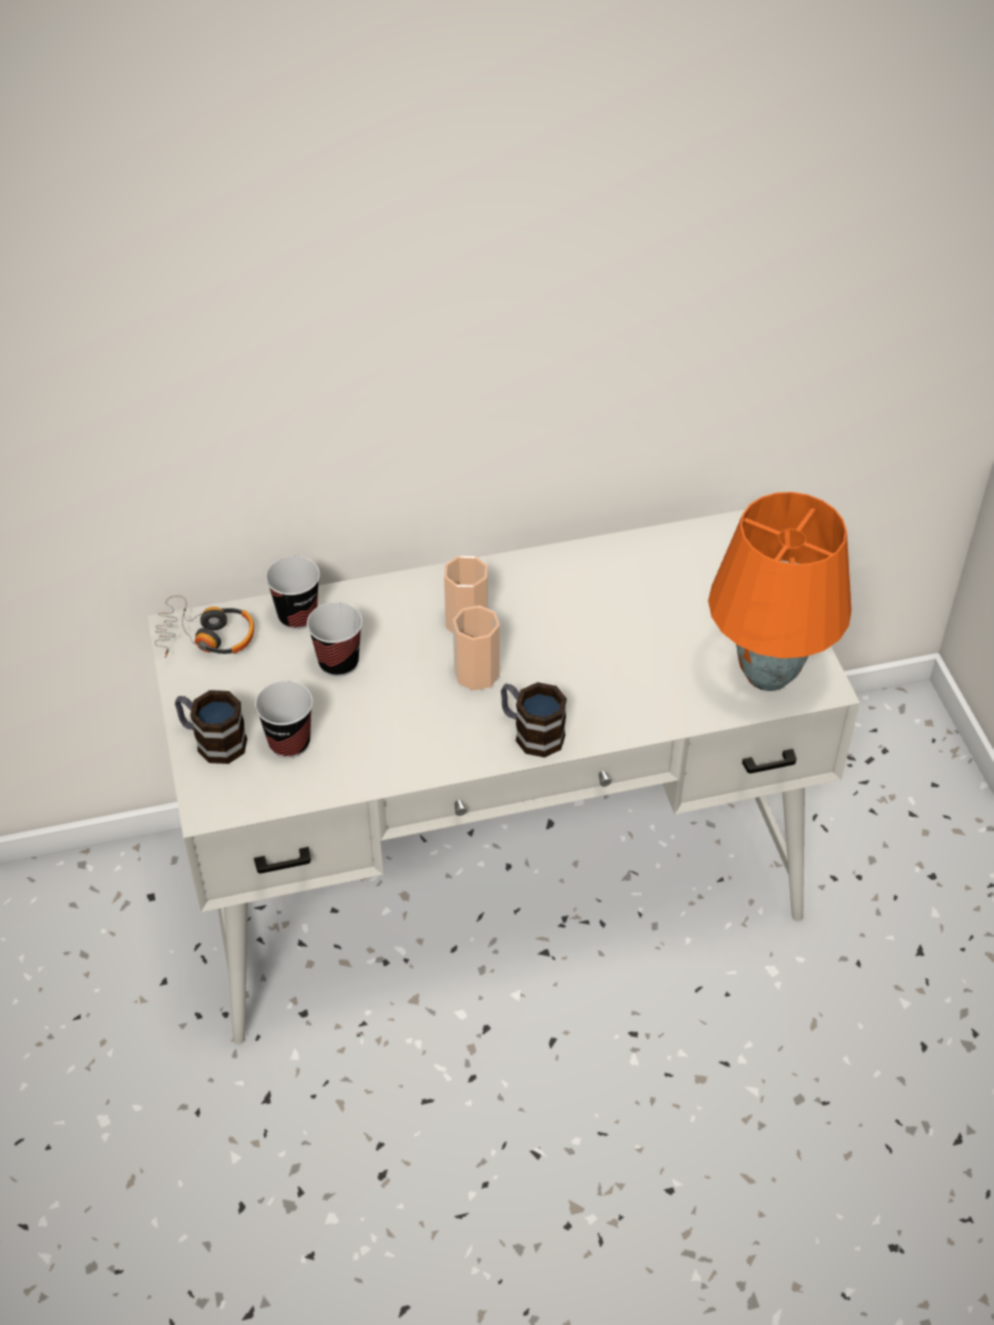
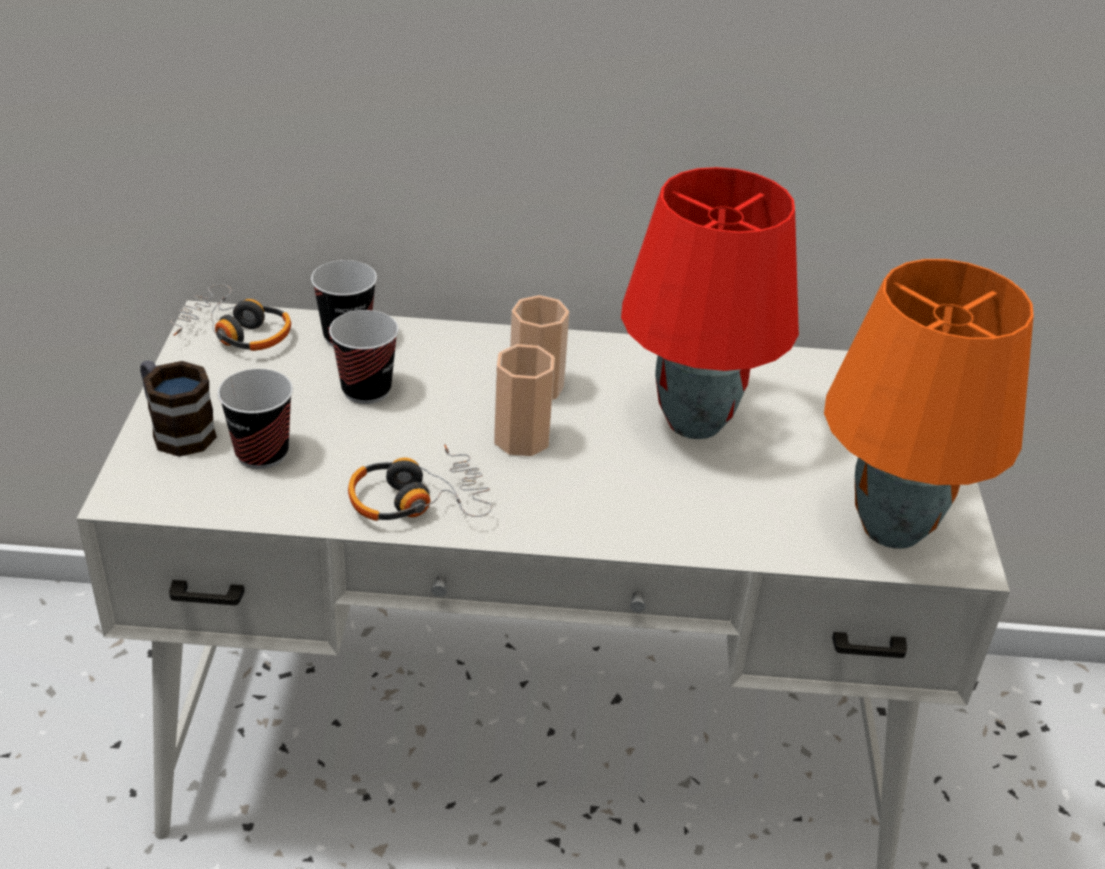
camera: 15 degrees right, 10 degrees down
(425, 749) = (418, 500): none -> headphones
(531, 732) = (557, 515): mug -> none
(596, 621) = (692, 421): none -> red table lamp

